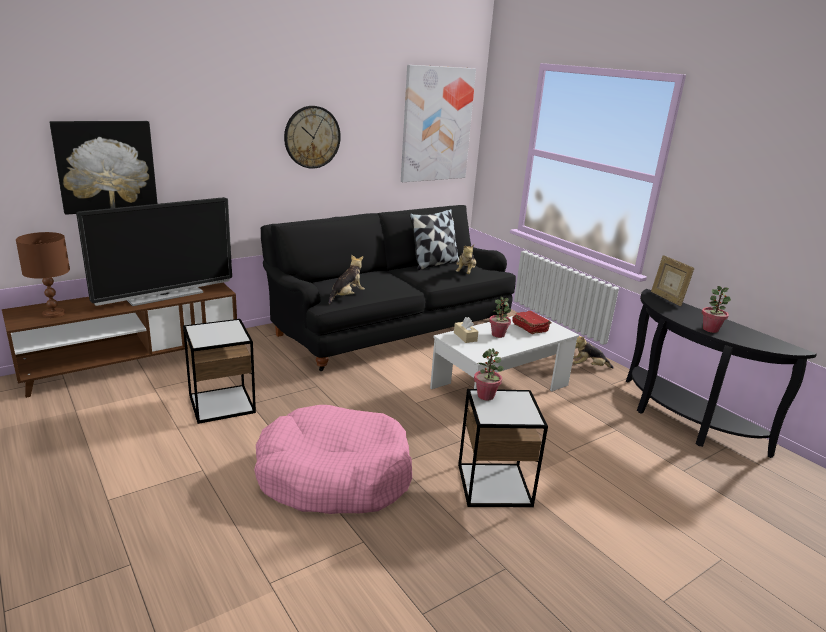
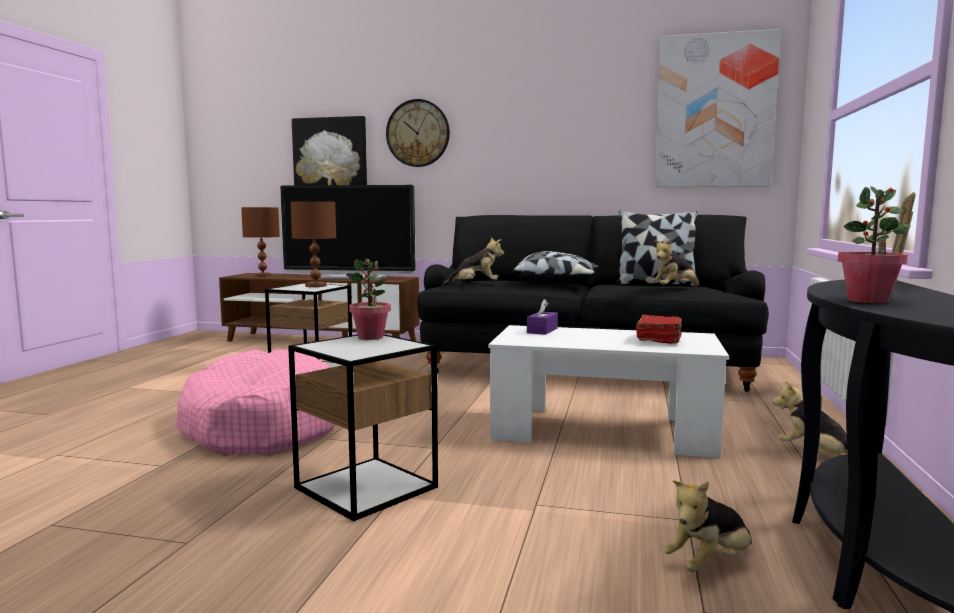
camera: 50 degrees right, 15 degrees down
(216, 329) = (315, 286): none -> brown table lamp
(312, 137) = (529, 130): wall clock -> wall clock (418, 133)
(387, 279) = (557, 284): none -> pillow
(465, 337) = (542, 330): beige tissue box -> purple tissue box
(498, 334) = (592, 336): potted plant -> none
(654, 448) = (709, 564): none -> plush toy

